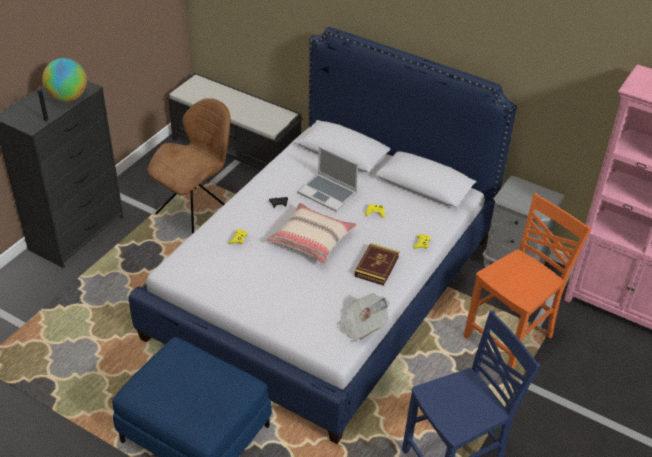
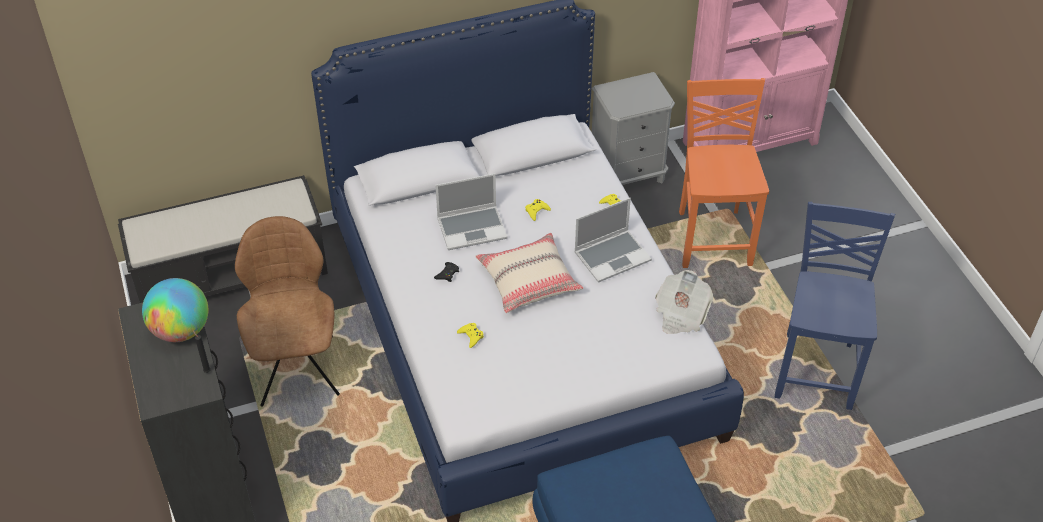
camera: 50 degrees left, 5 degrees up
(376, 266) = (612, 256): book -> laptop

